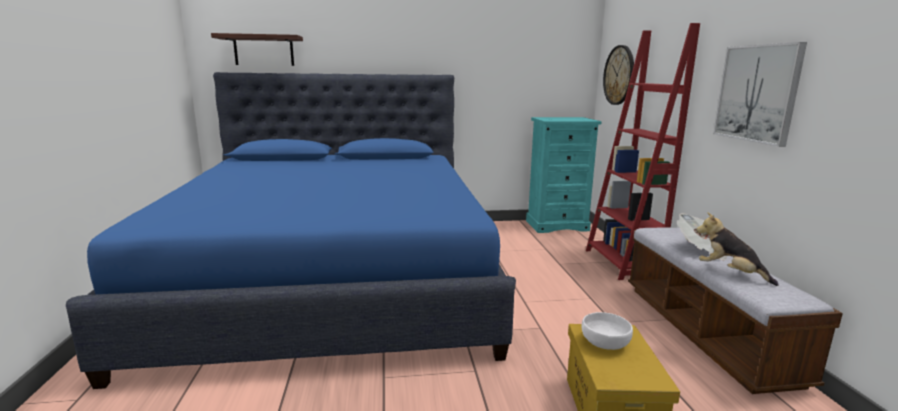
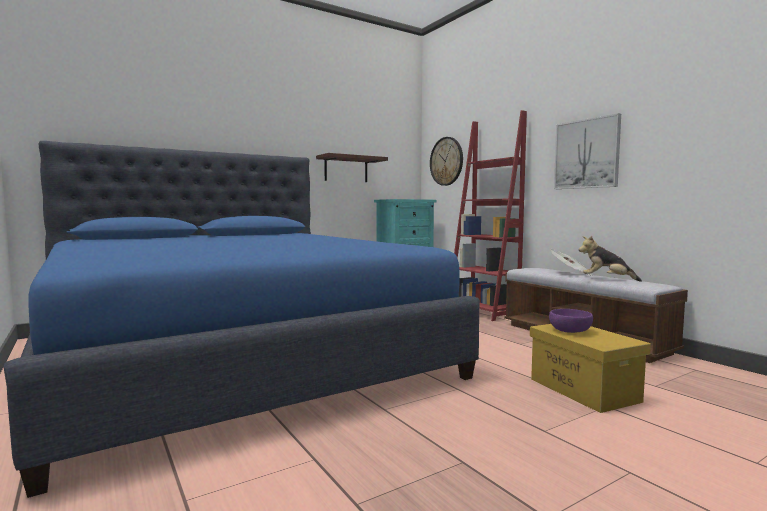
camera: 25 degrees left, 10 degrees down
(264, 50) = (104, 121): shelf -> shelf (346, 169)
(605, 343) = (570, 331): white bowl -> purple bowl

